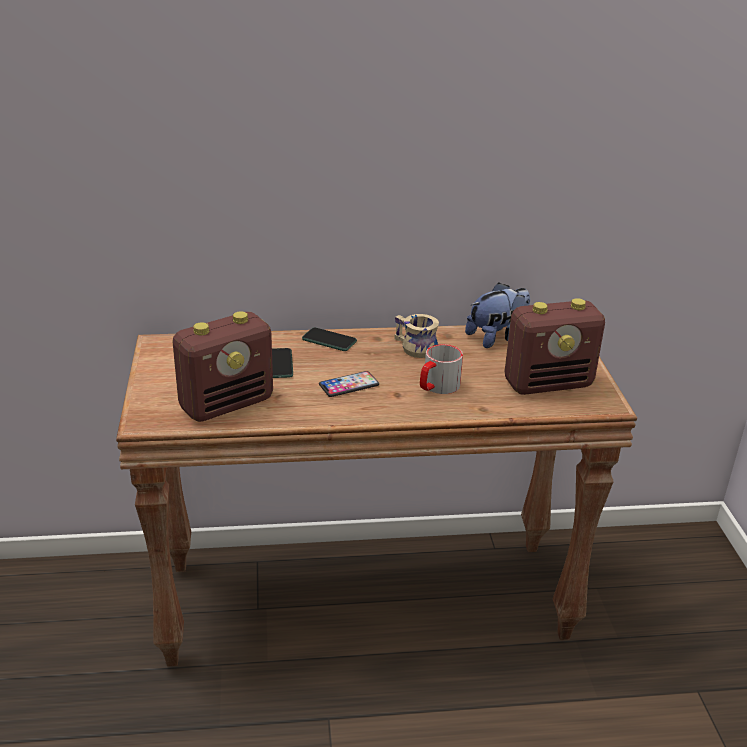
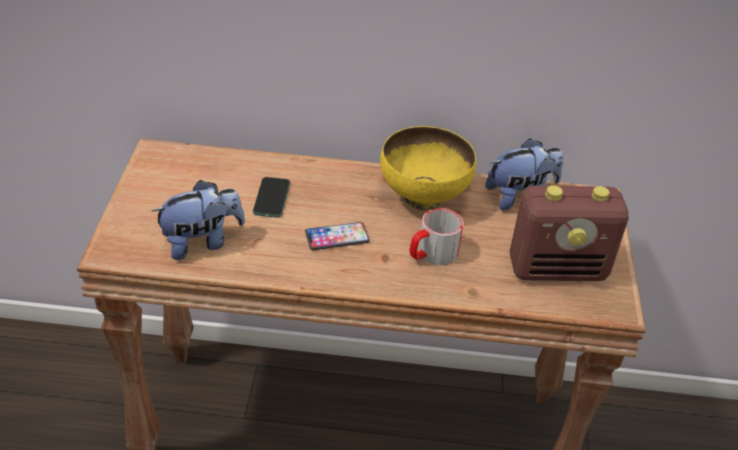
camera: 10 degrees right, 10 degrees up
(227, 404) = (201, 242): radio -> plush toy
(329, 340) = (335, 174): phone -> none
(413, 348) = (422, 198): beige mug -> yellow bowl

